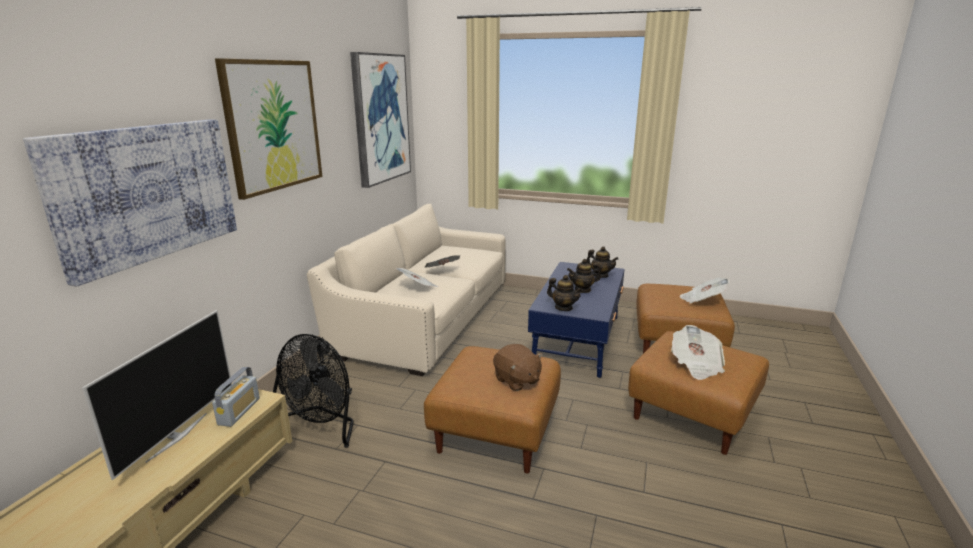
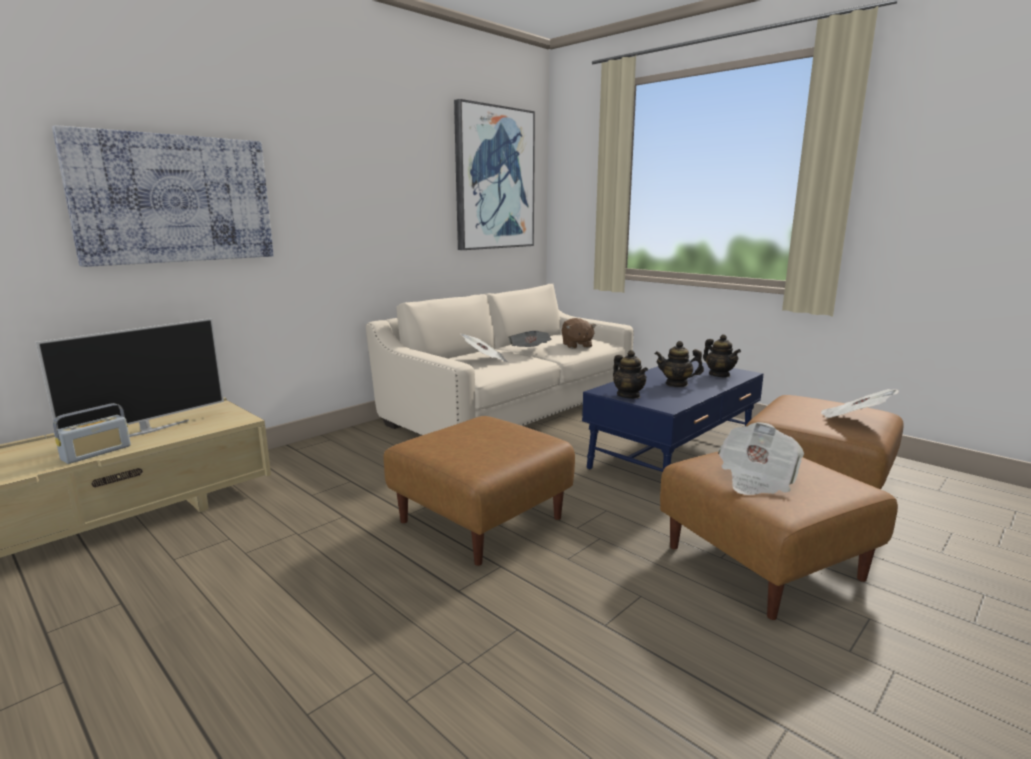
camera: 25 degrees right, 5 degrees down
(239, 411) = (213, 424): radio -> radio (96, 453)
(273, 125) = (338, 162): picture -> none
(323, 421) = (324, 471): black fan -> none
(517, 380) = (495, 450): brown plush toy -> brown plush toy (576, 345)

